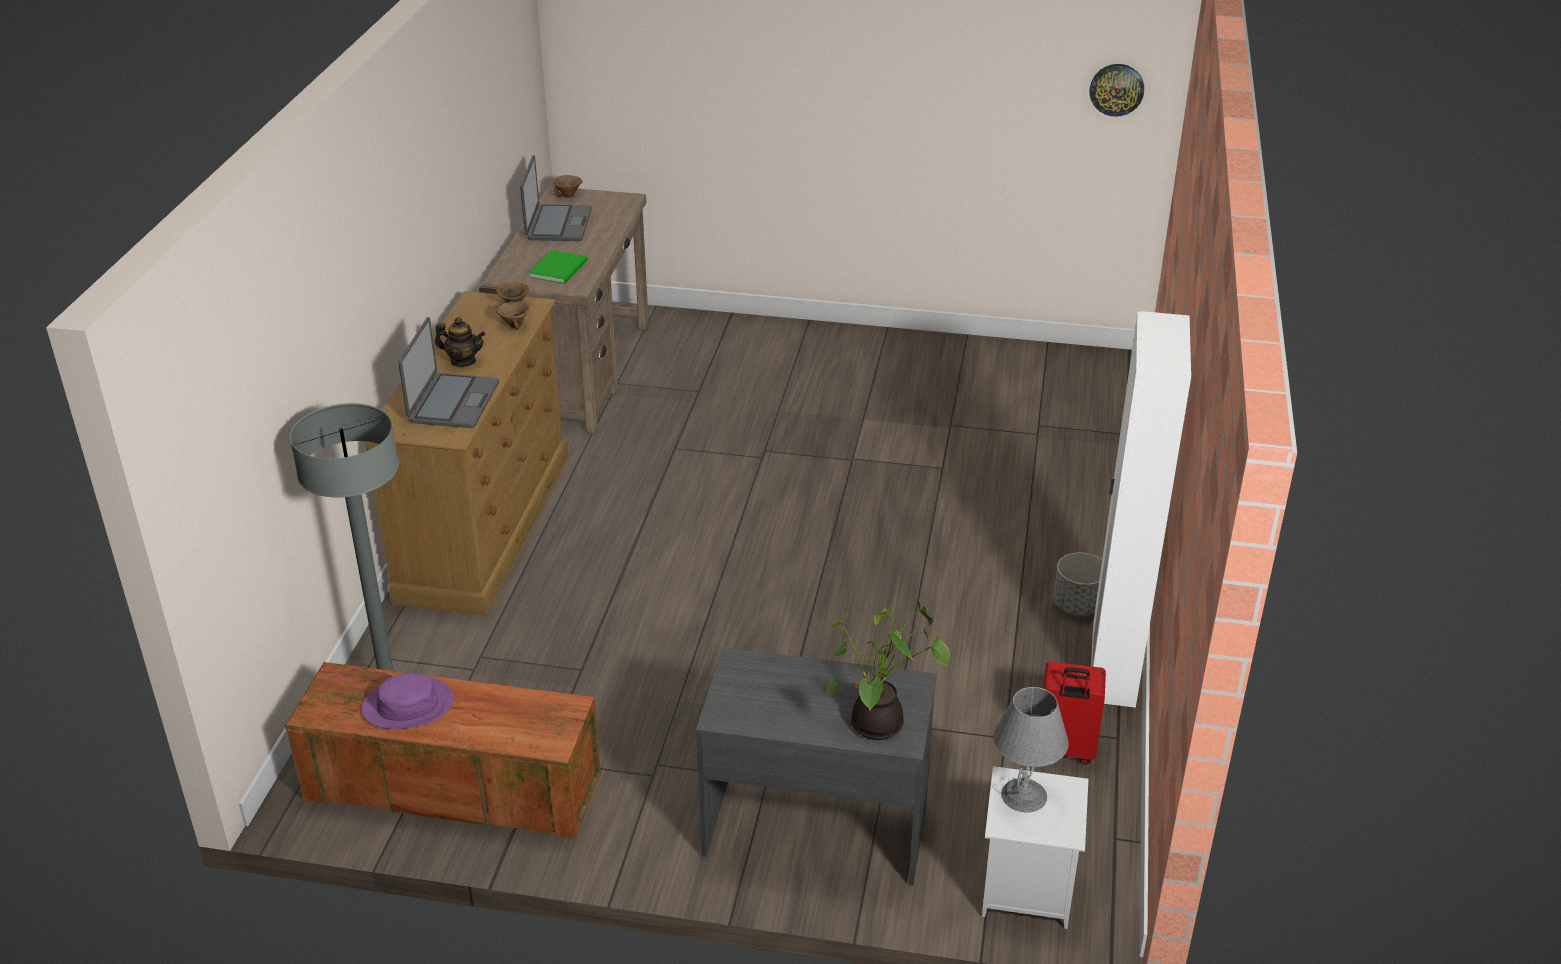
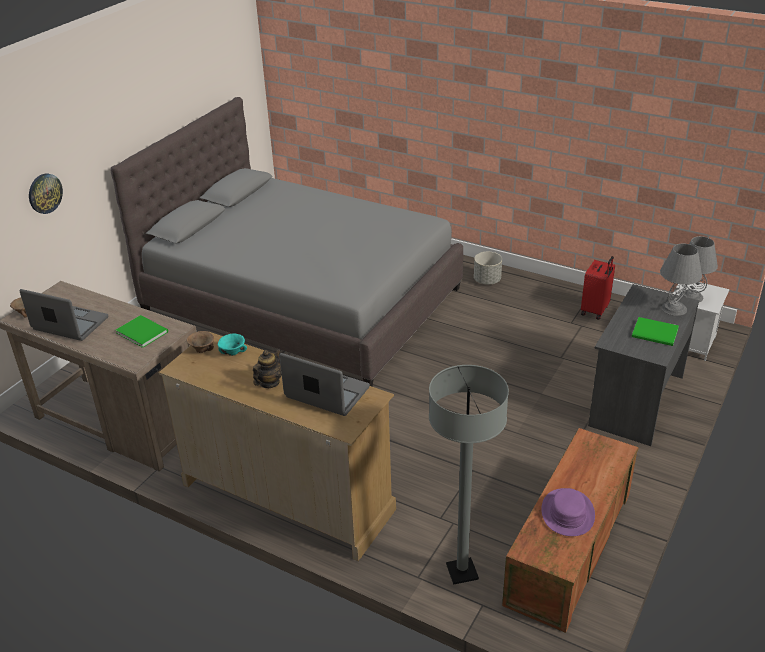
camera: 70 degrees left, 0 degrees up
(515, 325) = (233, 353): brown bowl -> turquoise bowl
(786, 711) = (656, 334): none -> green book
(878, 728) = (674, 308): potted plant -> grey table lamp
(902, 436) = (302, 300): none -> grey bed
(1112, 668) = (539, 283): white wardrobe -> none
(1116, 89) = (238, 64): wall clock -> wall clock (44, 193)

